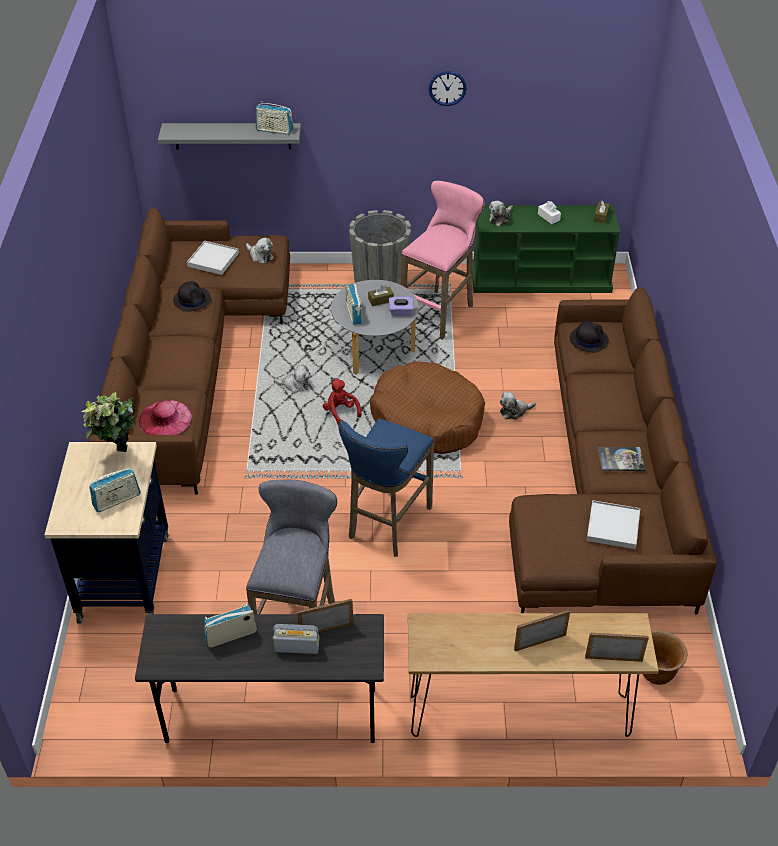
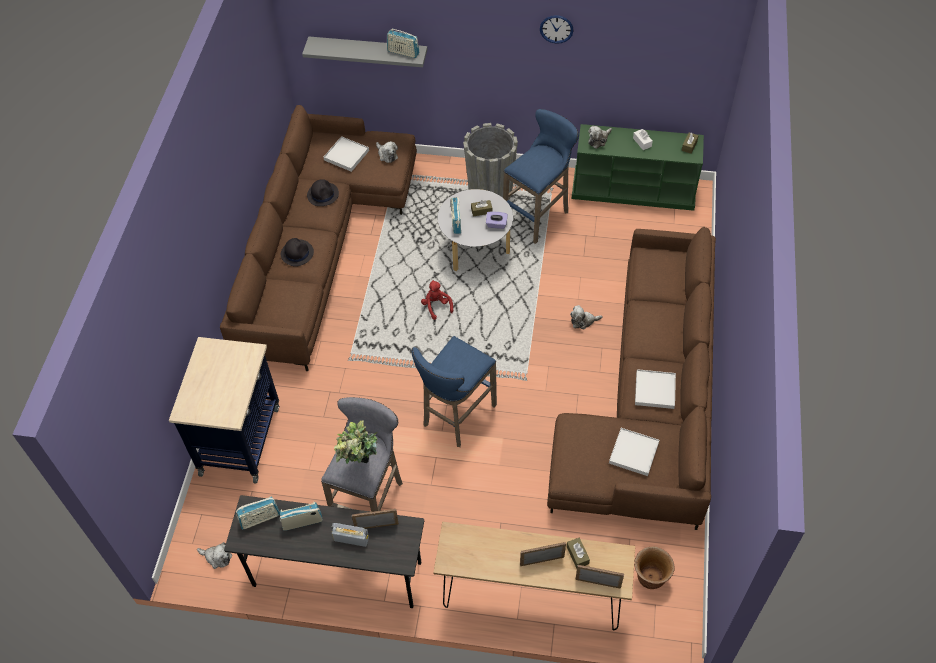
camera: 10 degrees right, 10 degrees up
(117, 500) = (228, 395): radio -> radio (260, 518)
(118, 460) = (234, 358): potted plant -> potted plant (360, 470)
(165, 419) = (284, 309): pink hat -> none
(295, 385) = (403, 276): plush toy -> plush toy (217, 557)
(427, 418) = (508, 320): brown dog bed -> none
(440, 312) = (538, 215): pink stool -> blue stool
(581, 631) = (577, 555): none -> brown tissue box
(588, 339) = (653, 268): black hat -> black hat (297, 253)
(621, 459) = (654, 390): book -> white tray

